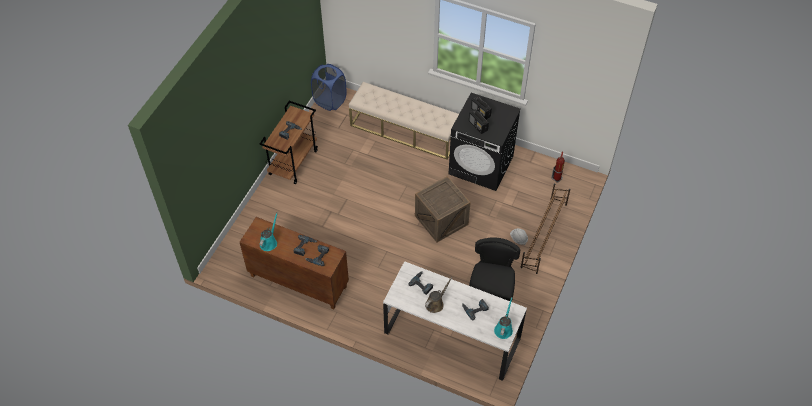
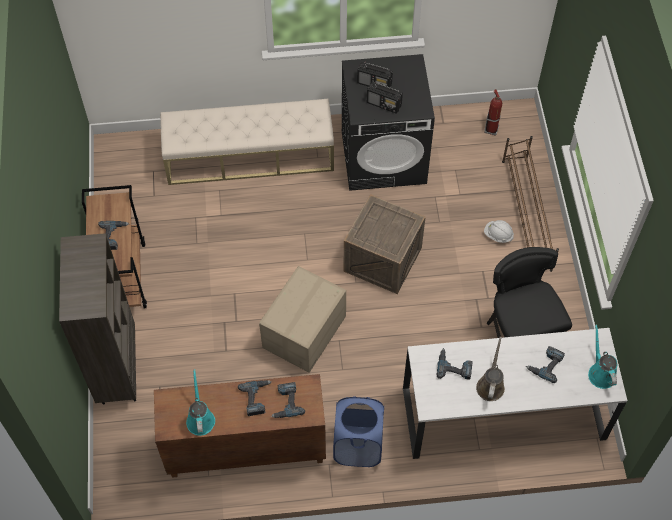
camera: 30 degrees left, 5 degrees up
(259, 209) = (117, 371): none -> brown bookcase
(330, 101) = (115, 161): blue laundry basket -> blue laundry basket (357, 446)
(371, 237) = (305, 332): none -> cardboard box

